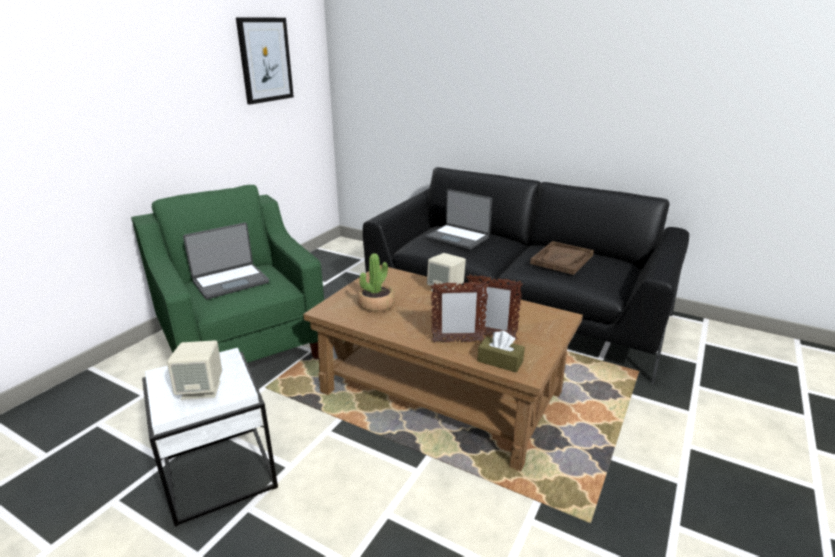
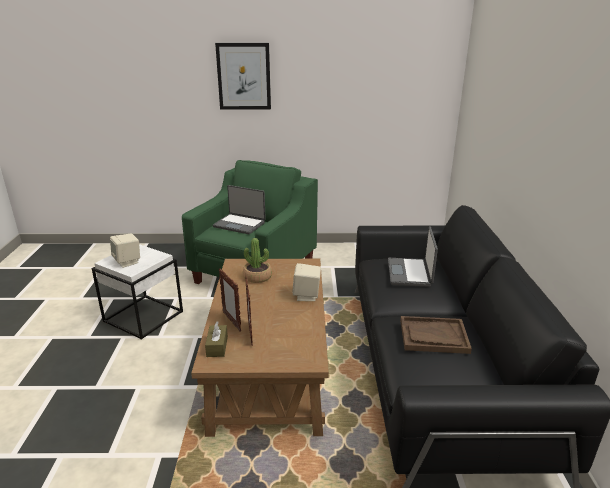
camera: 60 degrees right, 0 degrees up
(265, 60) = (380, 78): picture -> picture (244, 76)

